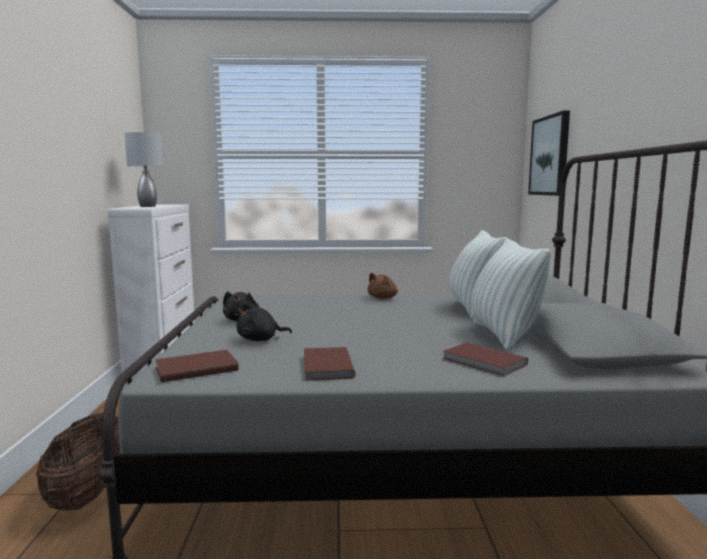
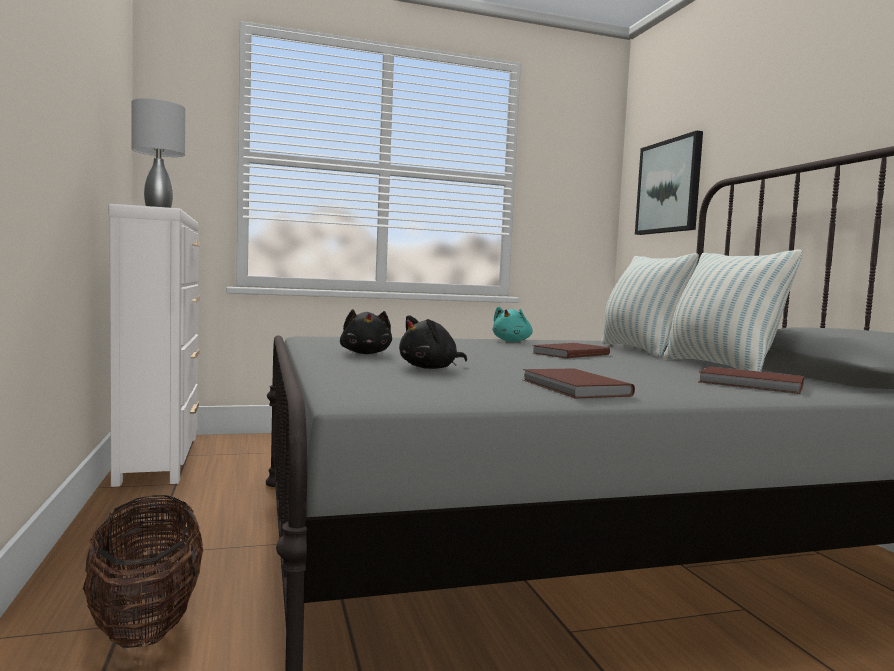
camera: 15 degrees left, 5 degrees down
(195, 368) = (395, 390): brown book -> brown book (568, 354)
(383, 298) = (512, 341): brown plush toy -> turquoise plush toy

